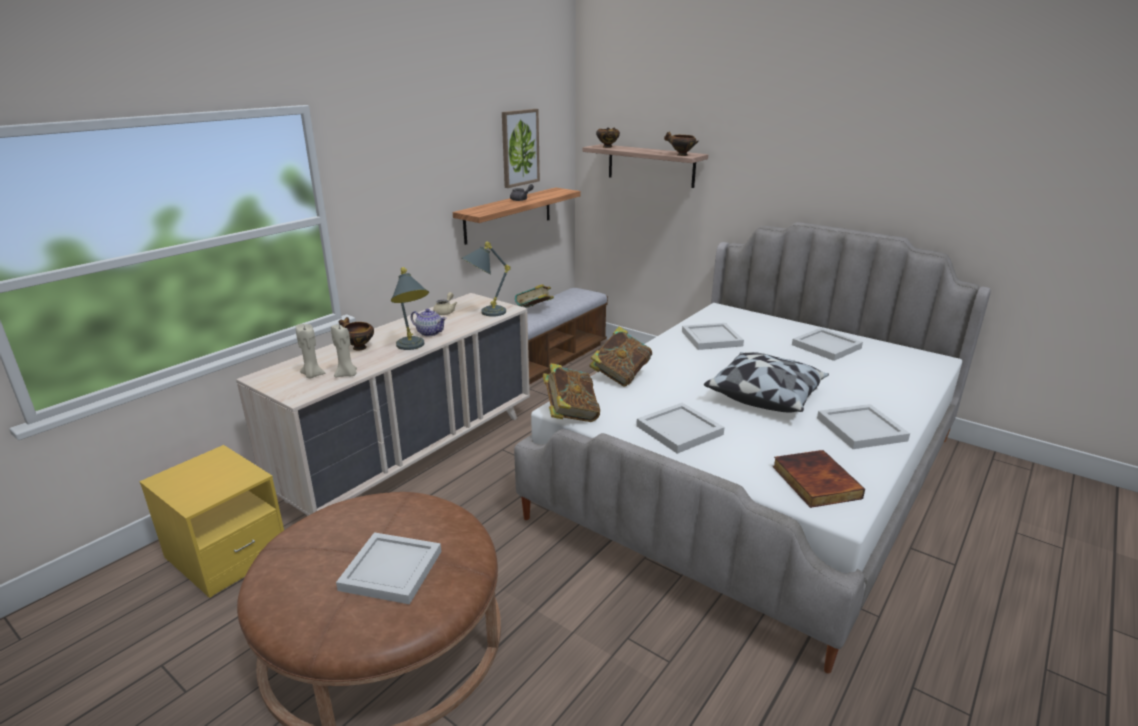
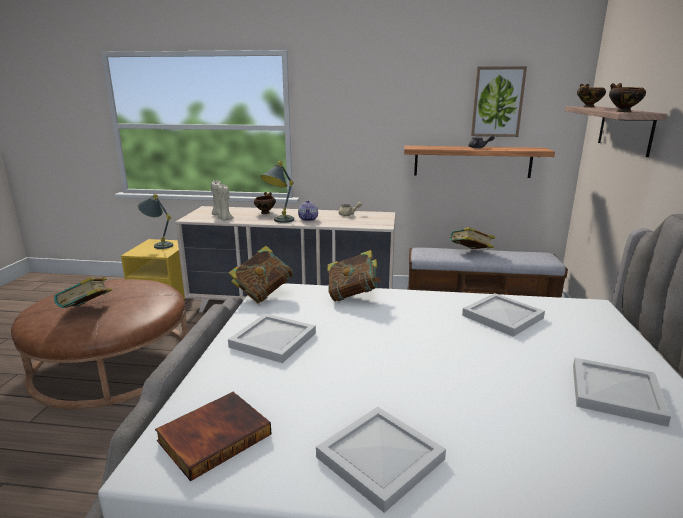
camera: 60 degrees right, 5 degrees down
(390, 569) = (87, 310): white tray -> book
(485, 313) = (362, 222): grey table lamp -> grey table lamp (159, 245)
(765, 395) = (398, 371): pillow -> none

